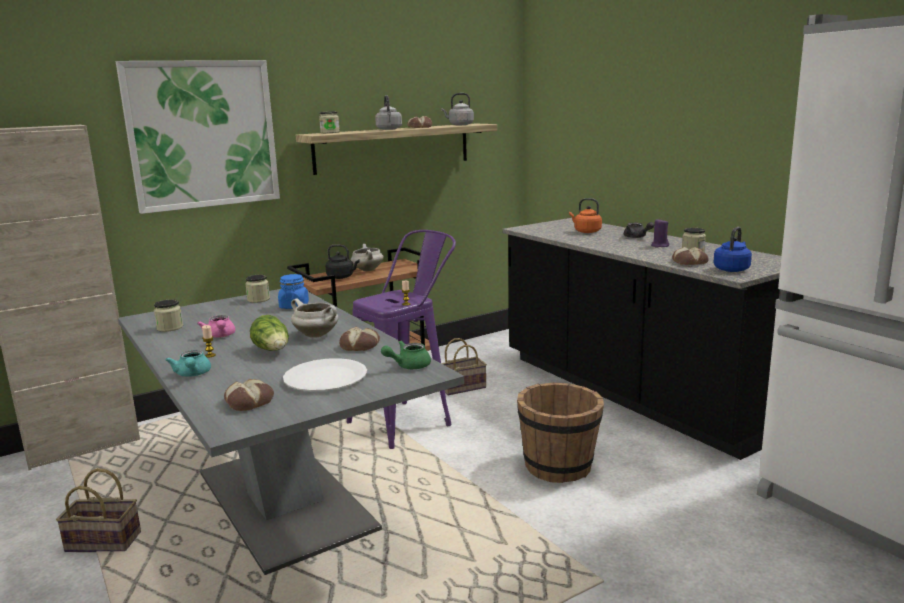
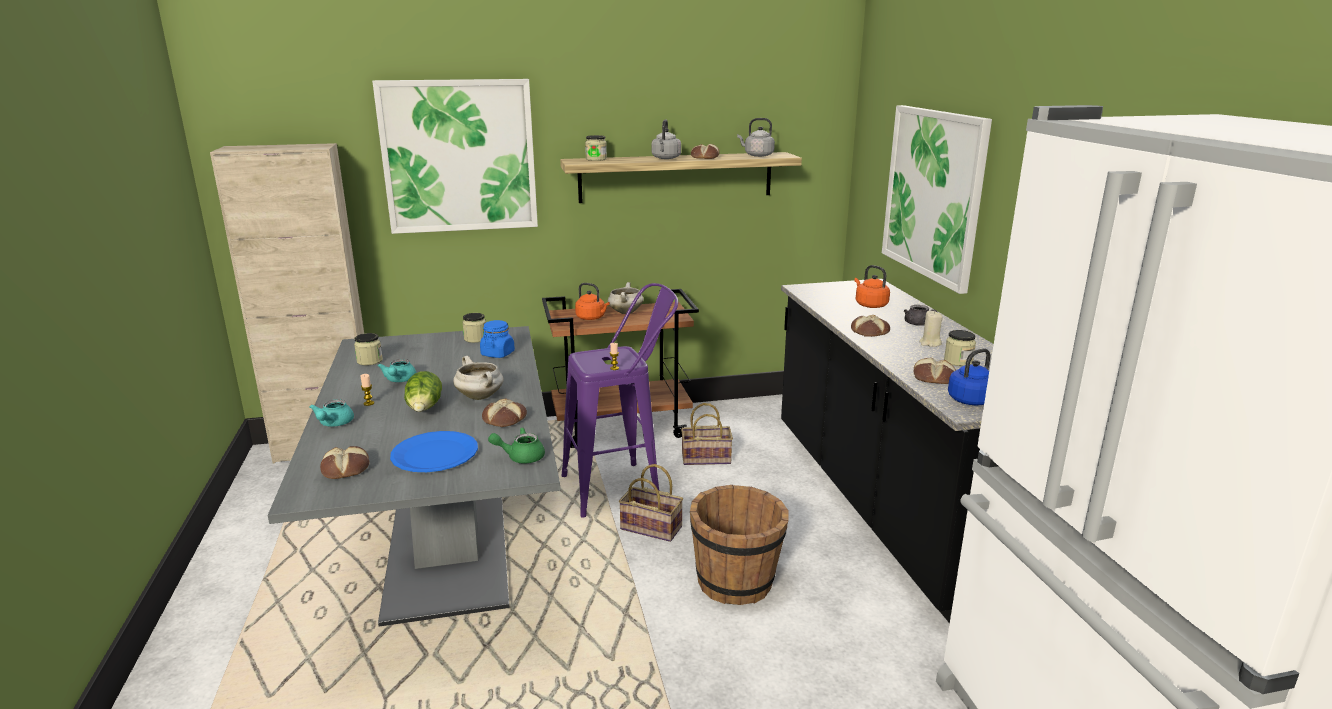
camera: 20 degrees right, 5 degrees up
(106, 541) = (283, 552): basket -> basket (653, 527)
(220, 336) = (399, 380): pink teapot -> turquoise teapot
(326, 377) = (435, 454): white plate -> blue plate
(342, 277) = (592, 318): black kettle -> orange kettle
(609, 245) = (870, 332): none -> bread
(620, 138) = (933, 194): none -> picture
(659, 246) = (930, 343): purple candle -> beige candle

